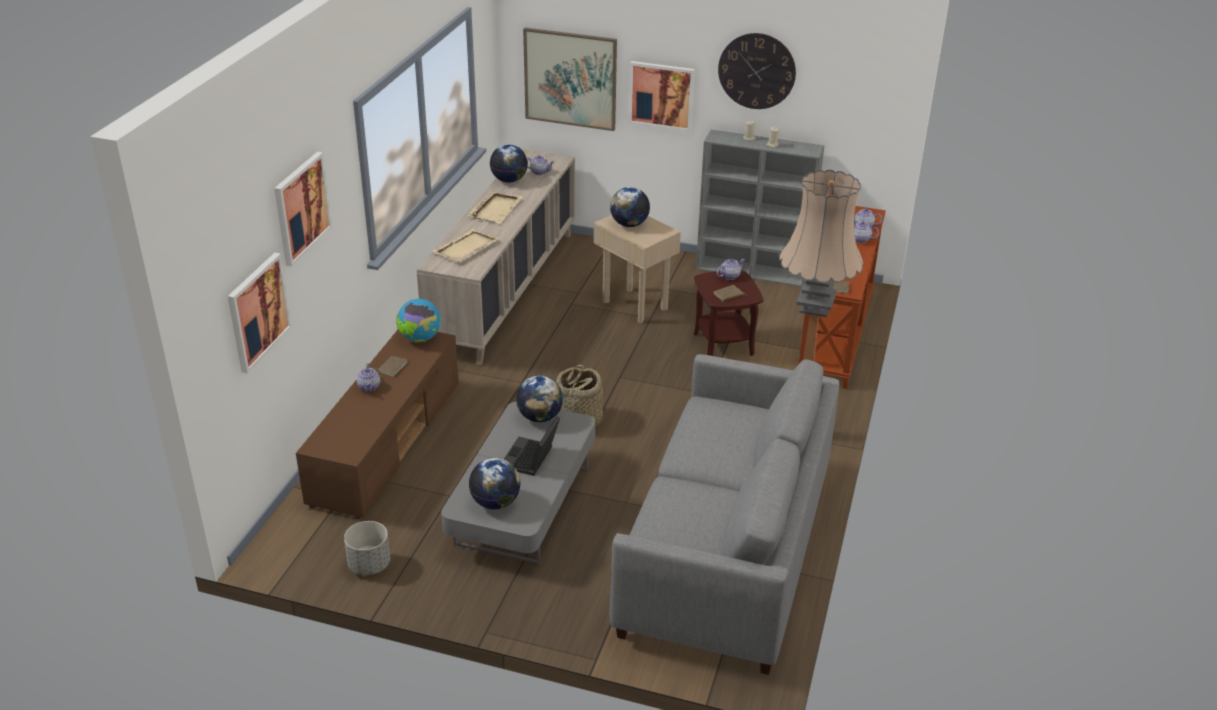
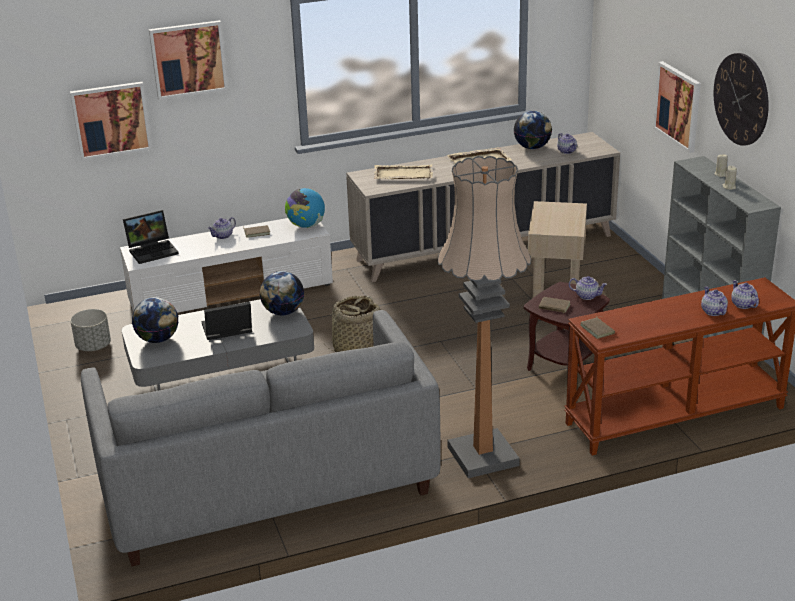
camera: 55 degrees right, 5 degrees down
(336, 436) = (153, 250): none -> laptop
(386, 442) = (232, 292): brown tv stand -> white tv stand
(570, 79) = (626, 69): picture -> none
(629, 224) = (556, 214): globe -> none

